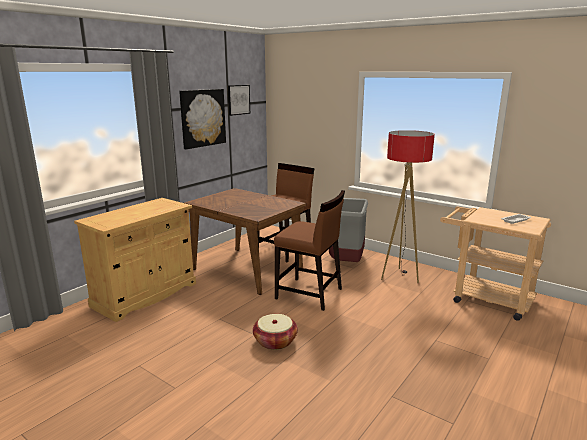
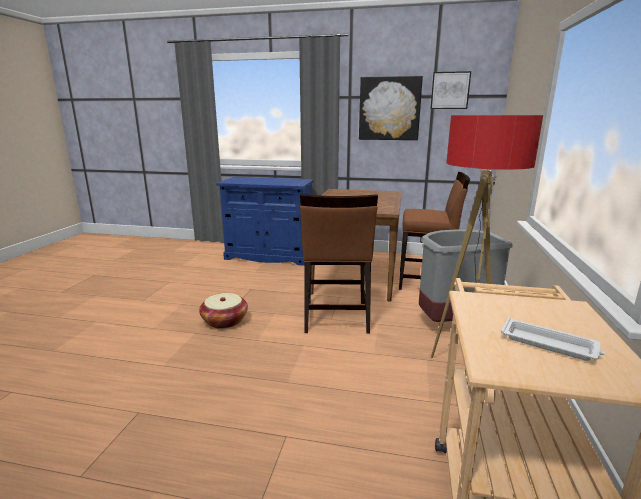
camera: 65 degrees right, 0 degrees up
(145, 295) = (269, 256): beige cabinet -> blue cabinet

